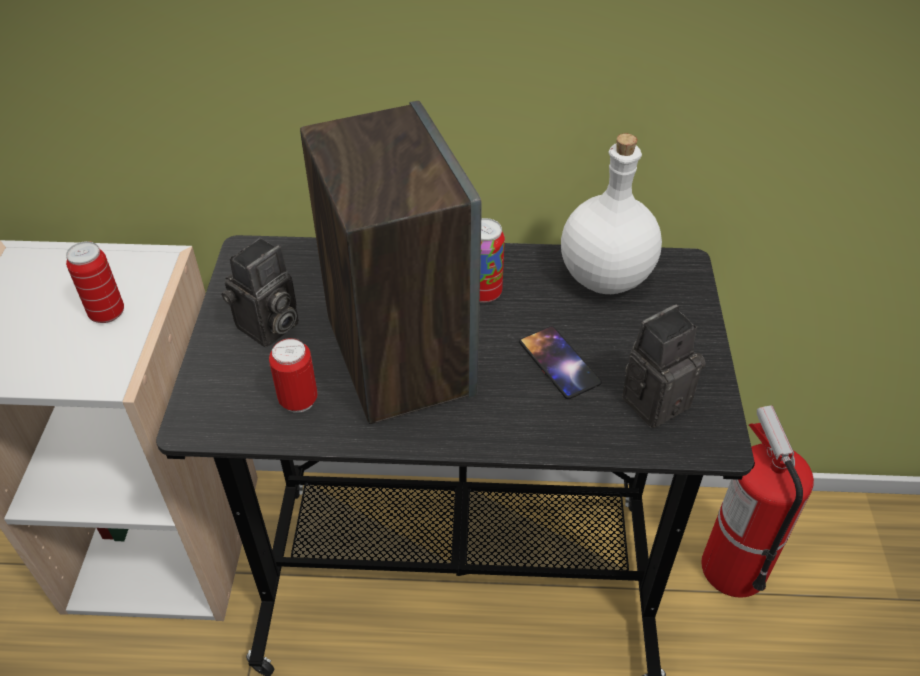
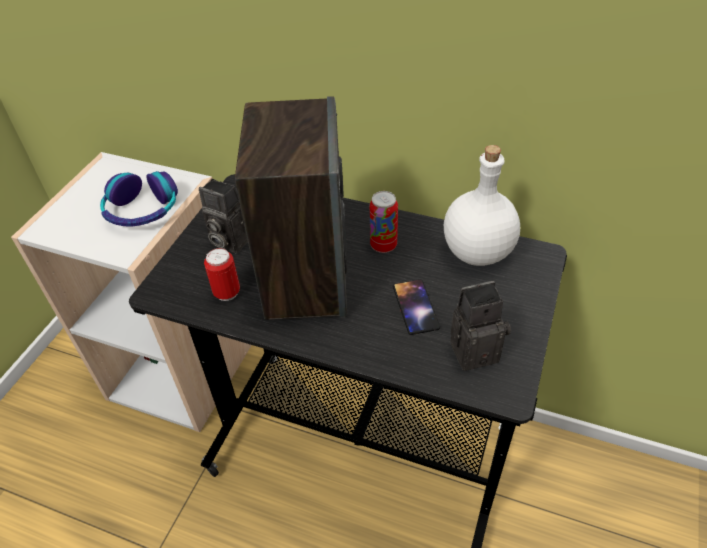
camera: 20 degrees right, 0 degrees up
(107, 313) = (142, 210): can -> headphones
(268, 328) = (229, 240): camera -> camera turned 60 degrees clockwise
(733, 567) = (567, 496): fire extinguisher -> none

